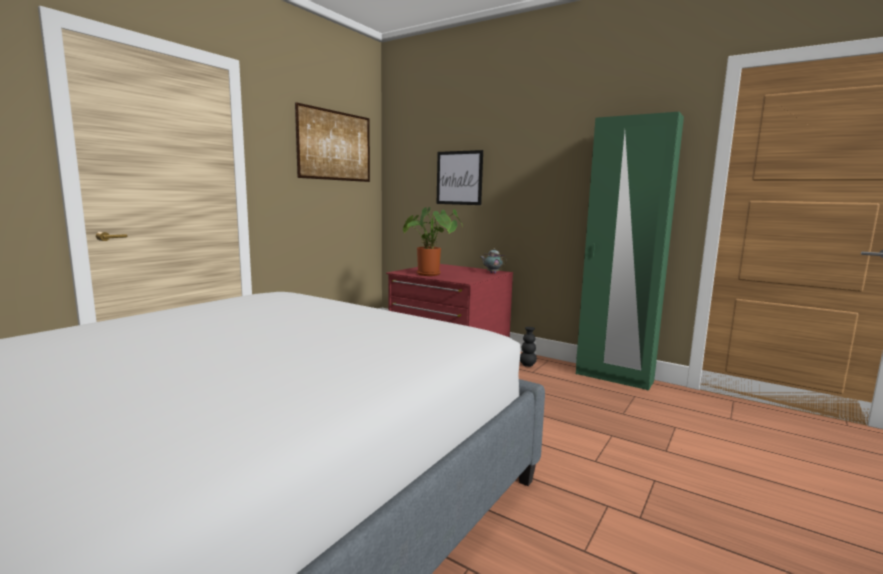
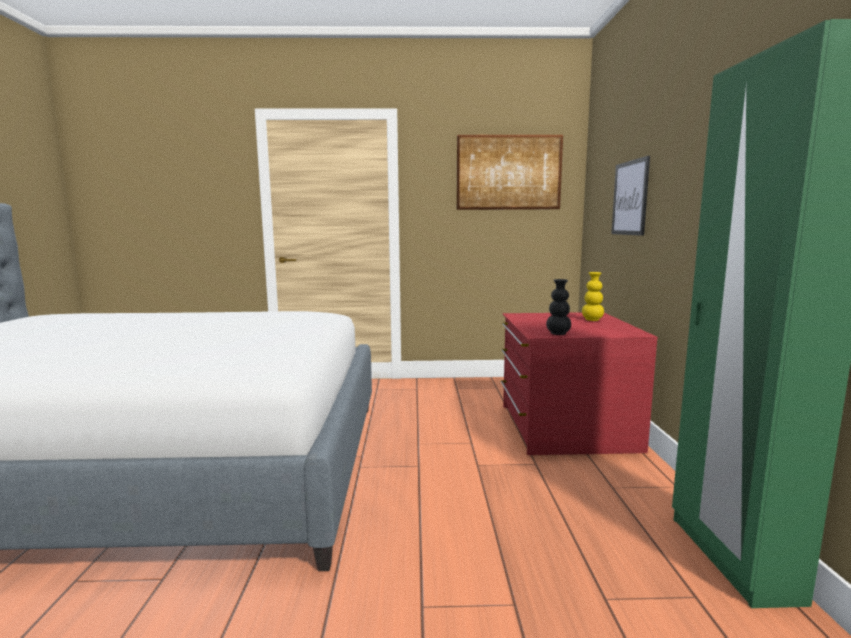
camera: 55 degrees right, 0 degrees up
(431, 274) = (534, 322): potted plant -> none
(452, 268) = (592, 320): none -> yellow vase
(492, 273) = (618, 332): teapot -> none
(527, 365) = (628, 478): black vase -> black vase (558, 334)

